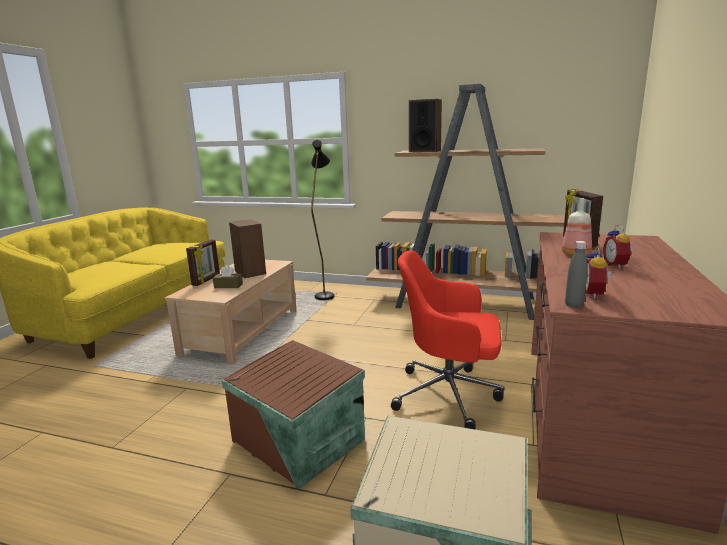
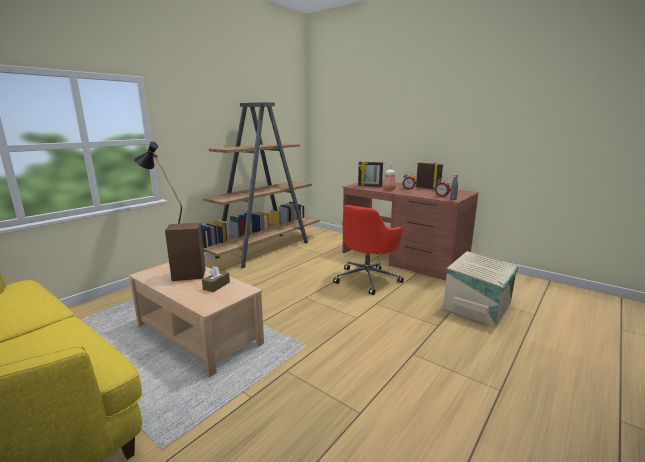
camera: 70 degrees left, 0 degrees up
(206, 280) = (180, 295): picture frame -> picture frame (428, 188)
(297, 442) = (390, 327): brown storage box -> none
(425, 151) = (235, 147): speaker -> none

